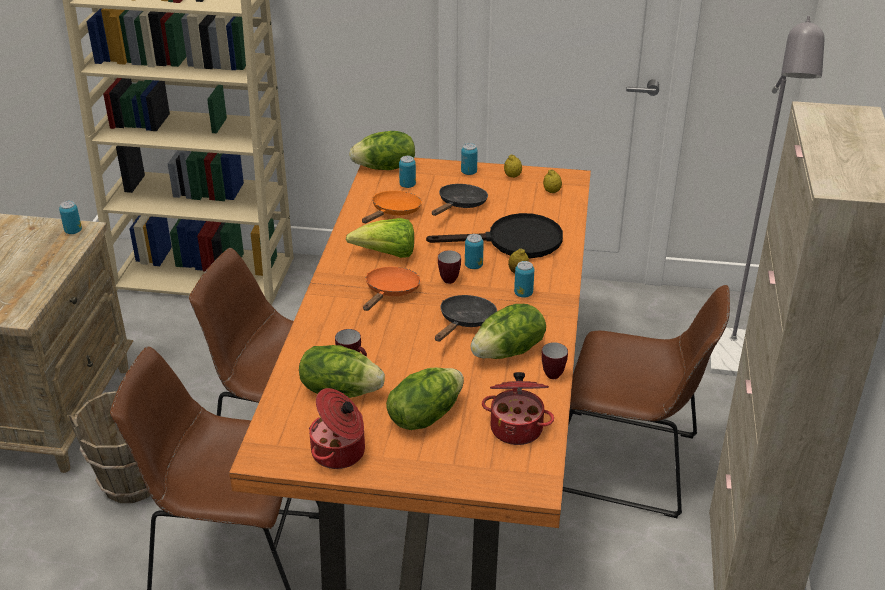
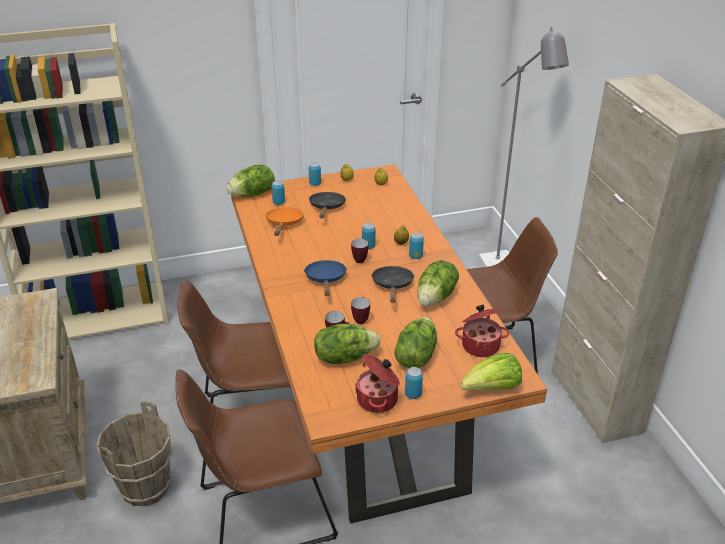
camera: 25 degrees left, 0 degrees up
(73, 231) = (34, 301): can -> can (413, 394)
(387, 255) = (303, 254): lettuce -> lettuce (492, 389)
(390, 292) = (326, 279): orange frying pan -> blue frying pan
(514, 241) = (382, 223): black frying pan -> none
(553, 372) = (475, 302): mug -> mug (359, 319)

